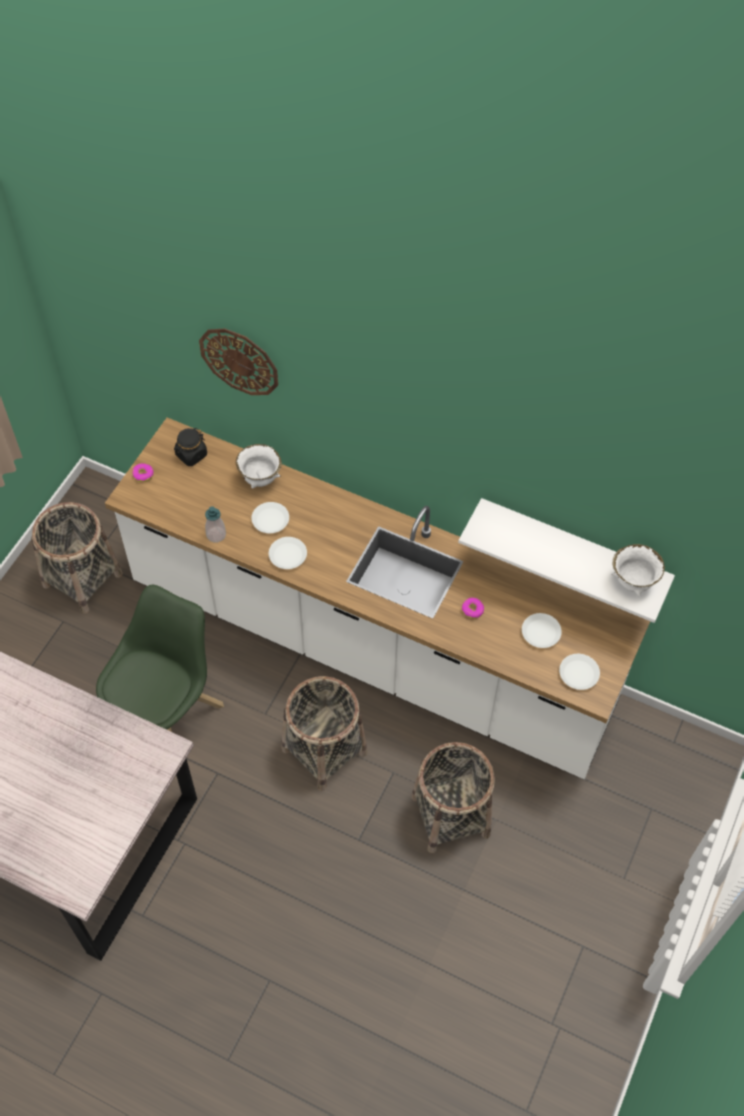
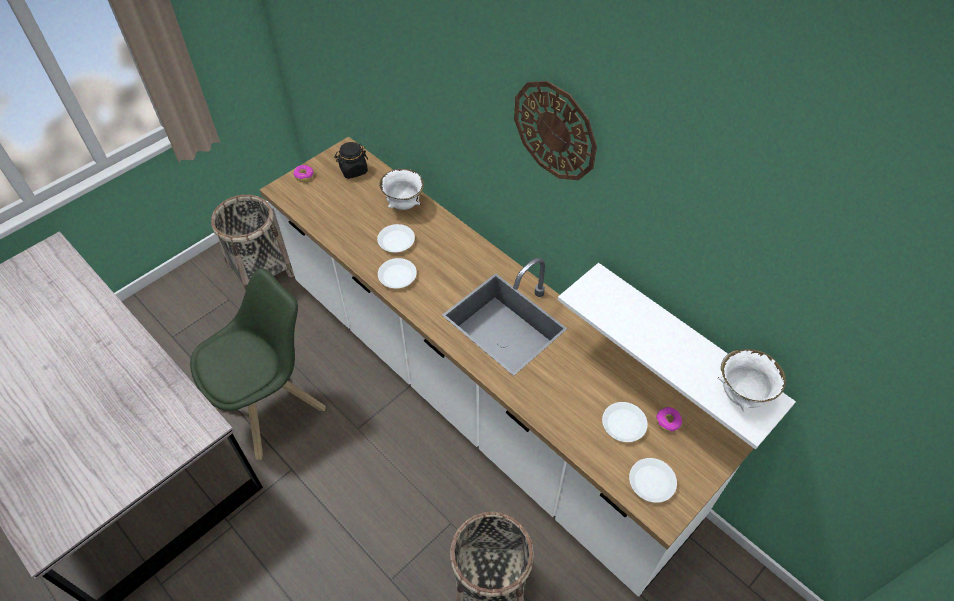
camera: 20 degrees right, 5 degrees down
(216, 535) = (341, 240): soap dispenser -> none
(239, 361) = (398, 72): wall clock -> wall clock (555, 130)
(324, 750) = (396, 480): basket -> none
(472, 610) = (558, 379): donut -> donut (668, 422)

